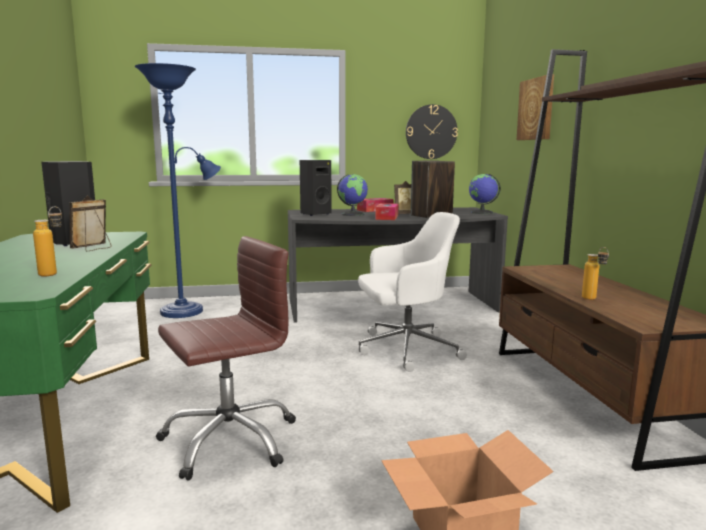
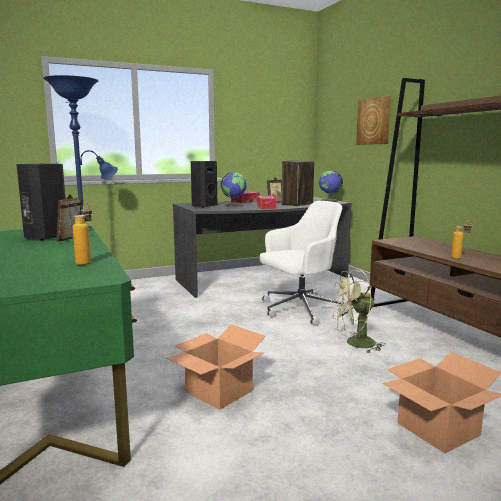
camera: 15 degrees left, 0 degrees up
(229, 440) = (220, 391): brown office chair -> cardboard box
(431, 132) = (280, 138): wall clock -> none
(441, 401) = (355, 344): none -> green fan

